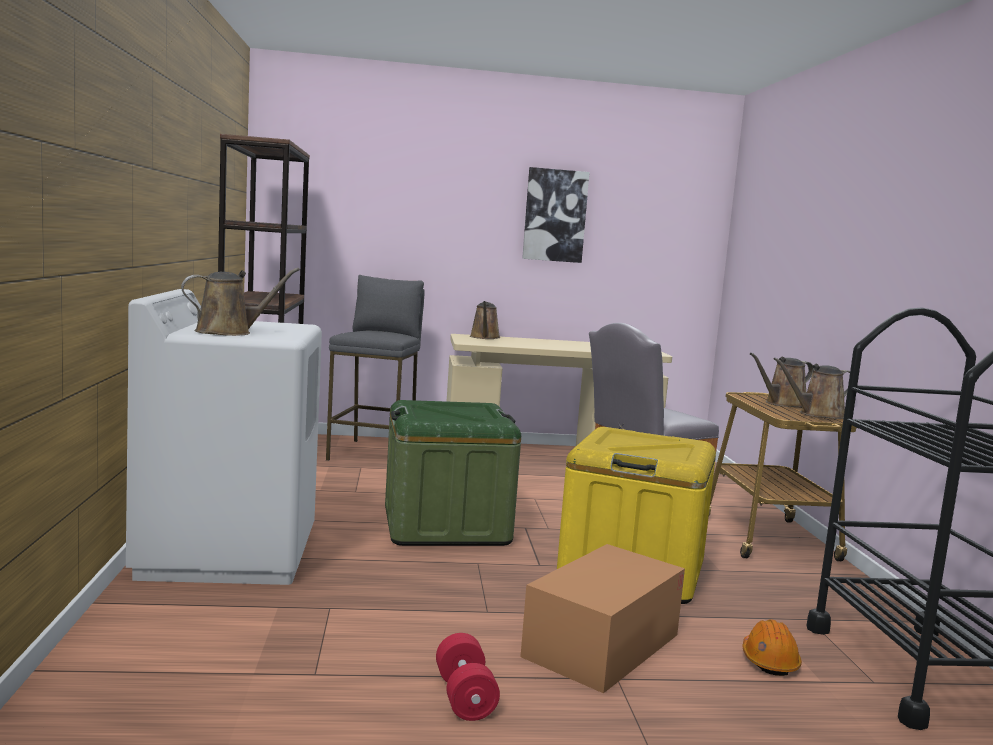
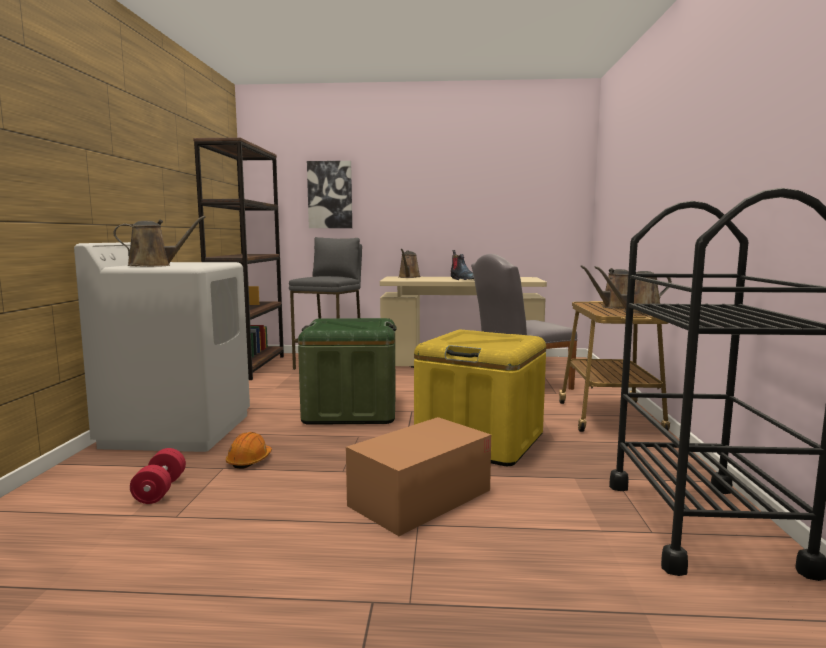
camera: 10 degrees right, 0 degrees up
(464, 697) = (281, 536): red dumbbell -> red dumbbell (160, 490)
(555, 215) = (458, 184): picture -> picture (330, 195)
(560, 346) = (461, 279): none -> boot
(769, 661) = (561, 512): orange hard hat -> orange hard hat (249, 460)

